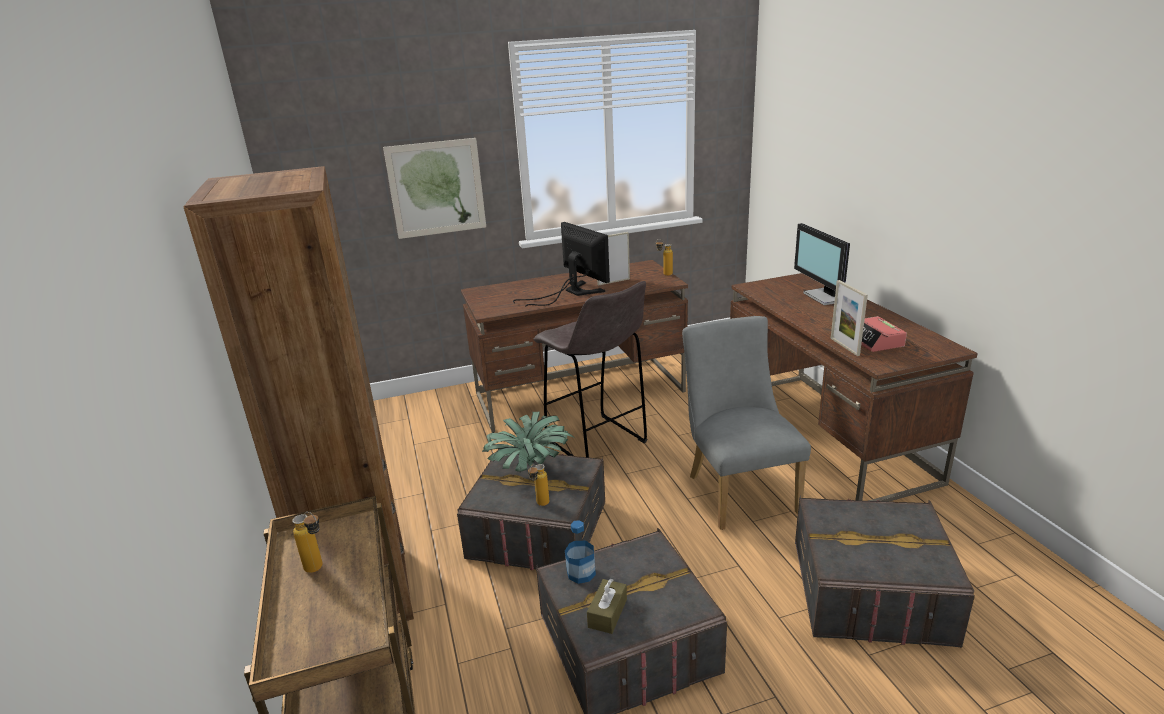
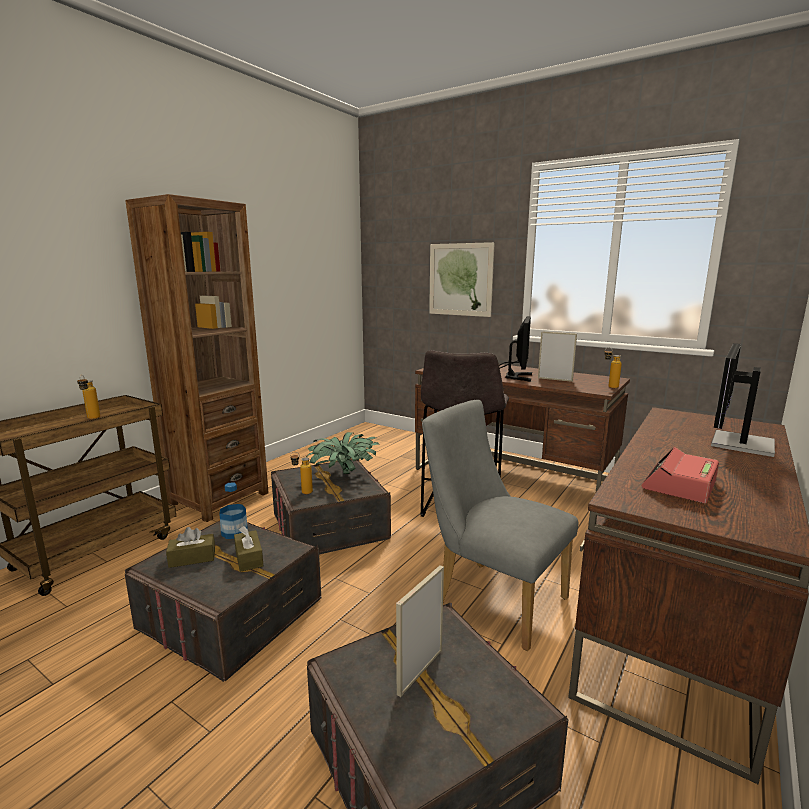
camera: 50 degrees right, 10 degrees down
(643, 575) = (249, 558): none -> brown tissue box
(738, 490) = (492, 597): grey chair -> grey chair turned 90 degrees counterclockwise
(844, 346) = (625, 474): picture frame -> picture frame (420, 671)

